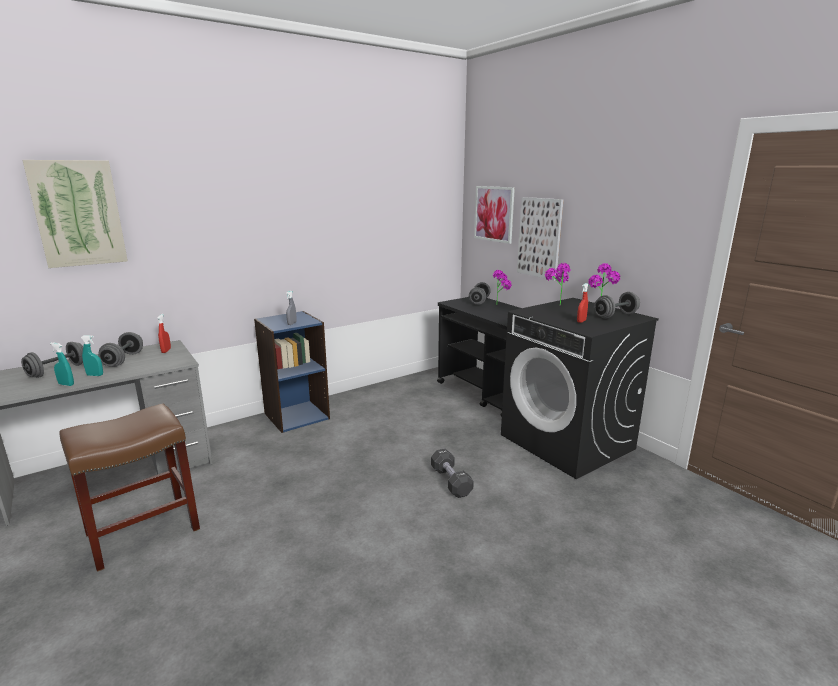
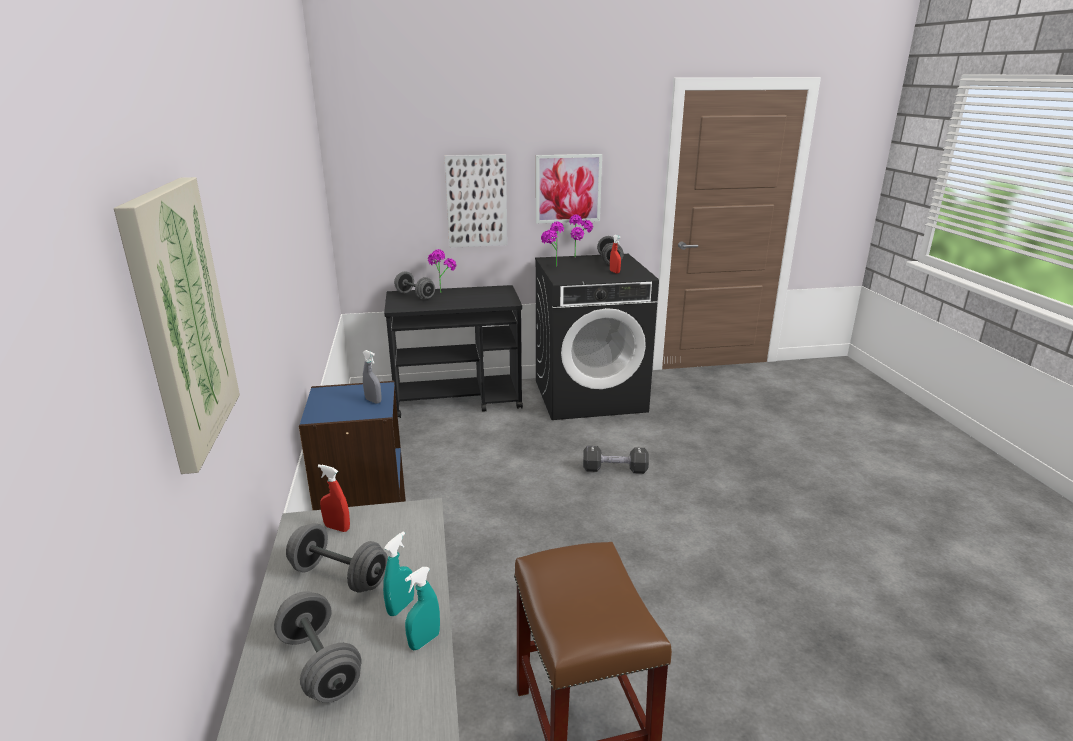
camera: 65 degrees left, 5 degrees up
(494, 214) = (394, 181): picture -> picture (568, 188)

